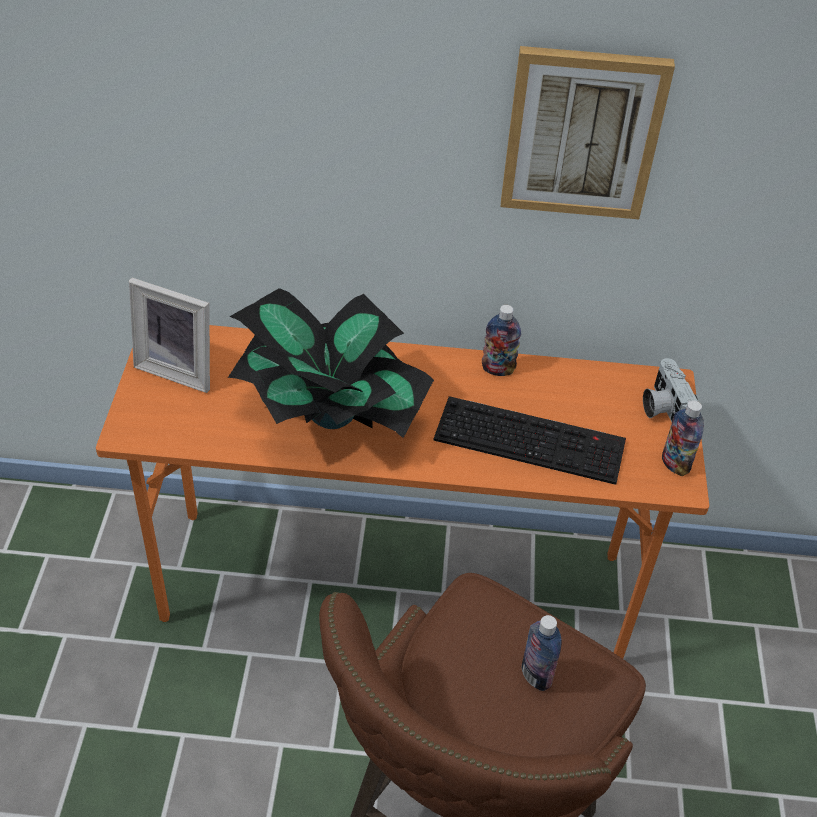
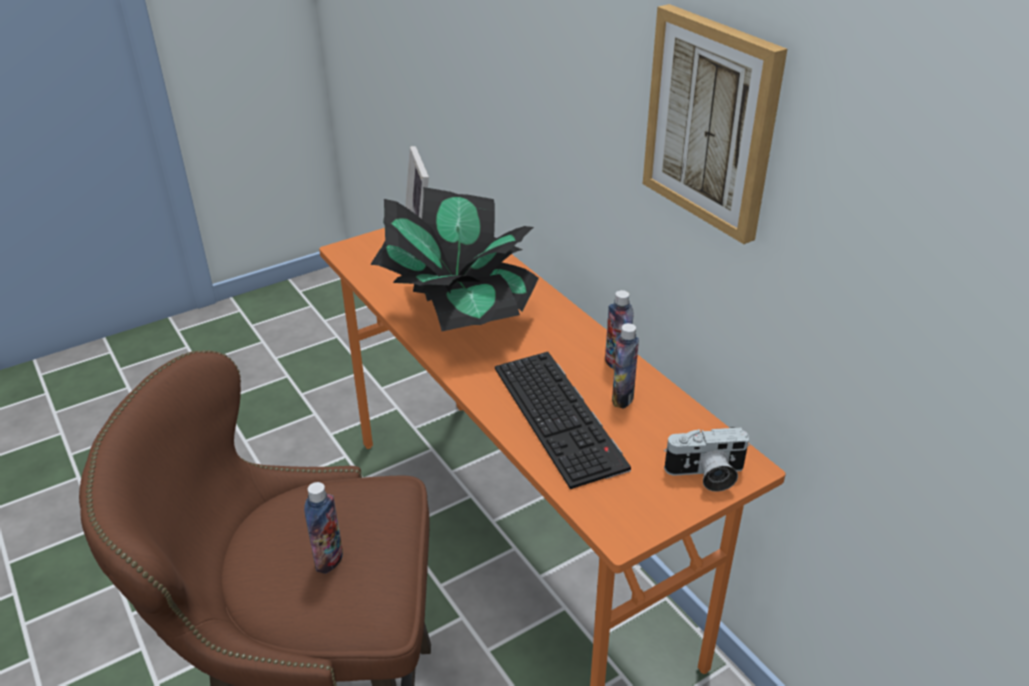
camera: 55 degrees right, 10 degrees down
(662, 407) = (706, 475): camera -> camera turned 135 degrees counterclockwise
(675, 464) = (643, 516): bottle -> bottle (622, 398)

